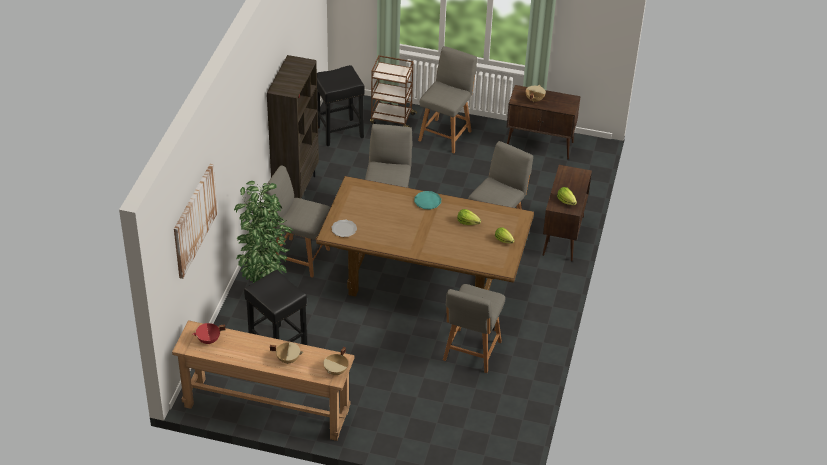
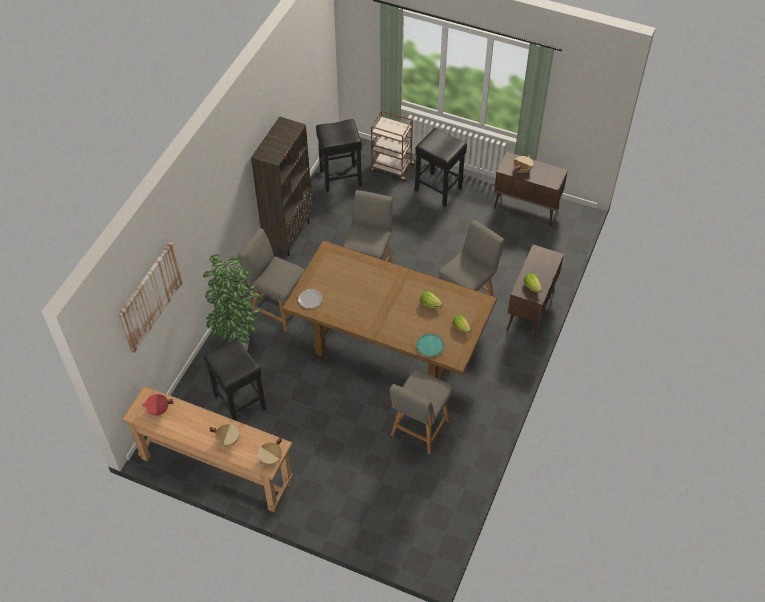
camera: 10 degrees right, 10 degrees up
(427, 202) = (396, 276): turquoise plate -> turquoise plate (430, 346)
(446, 135) = (439, 189): grey chair -> black stool

